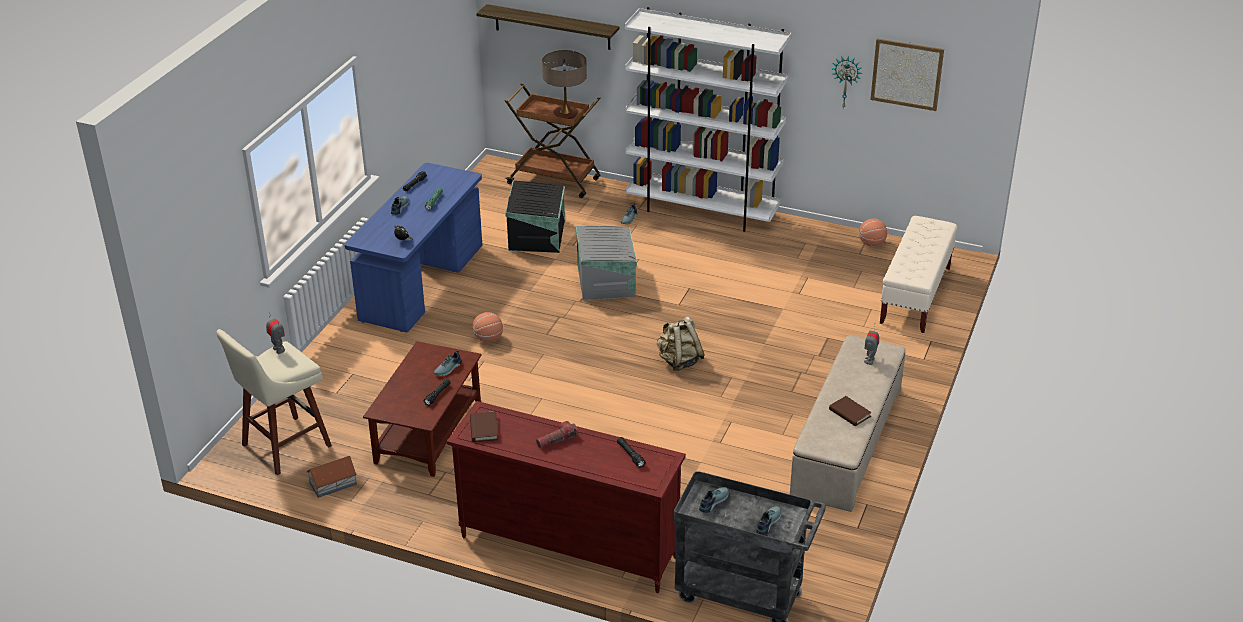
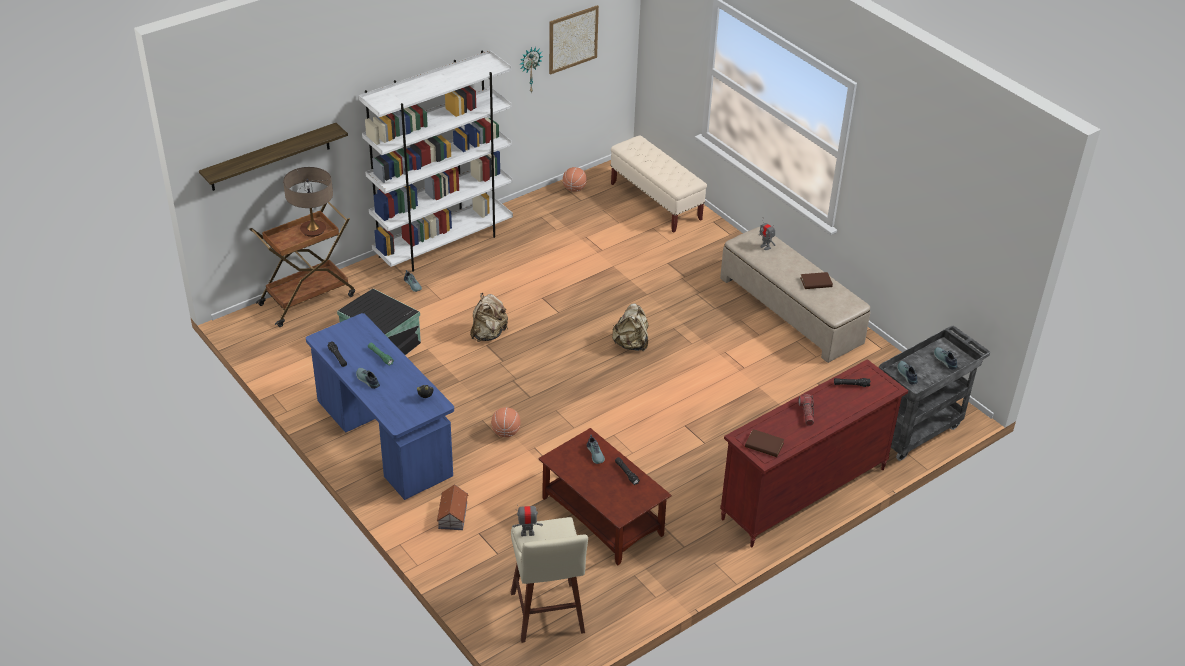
camera: 60 degrees left, 5 degrees up
(332, 483) = (623, 600): toy house -> toy house (452, 515)
(607, 280) = (488, 334): grey storage box -> beige backpack

